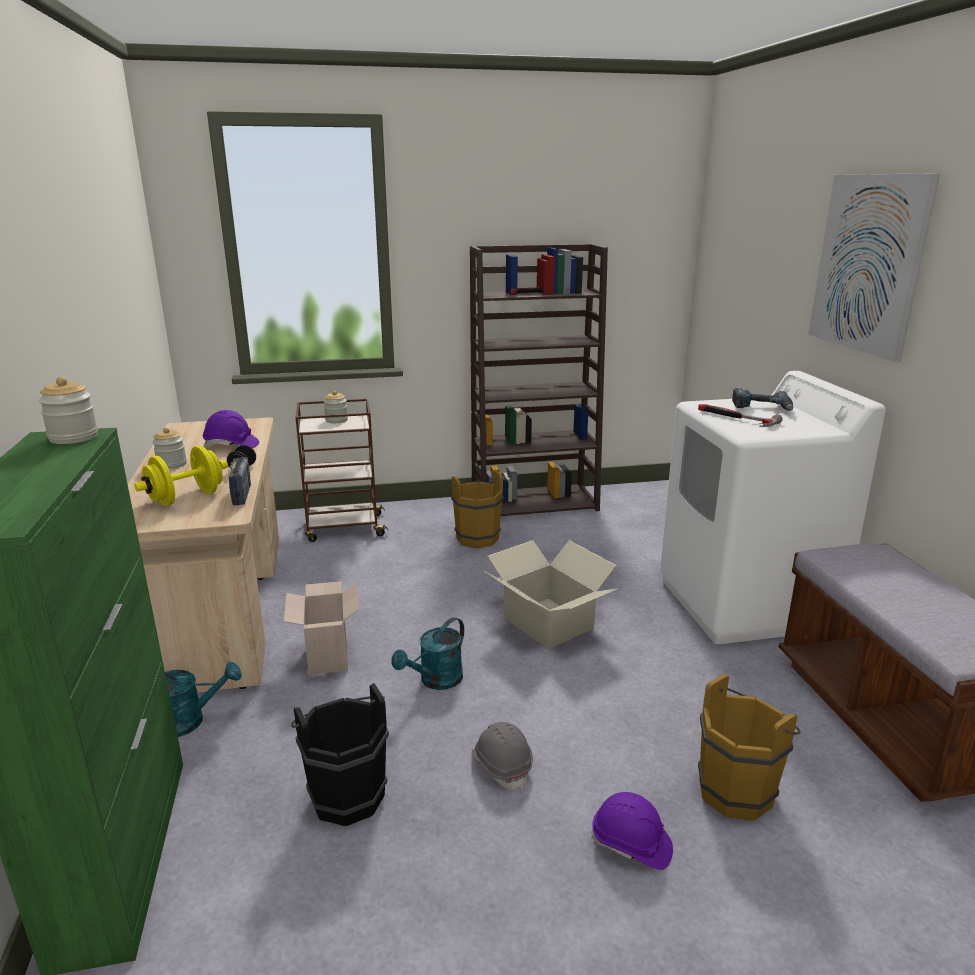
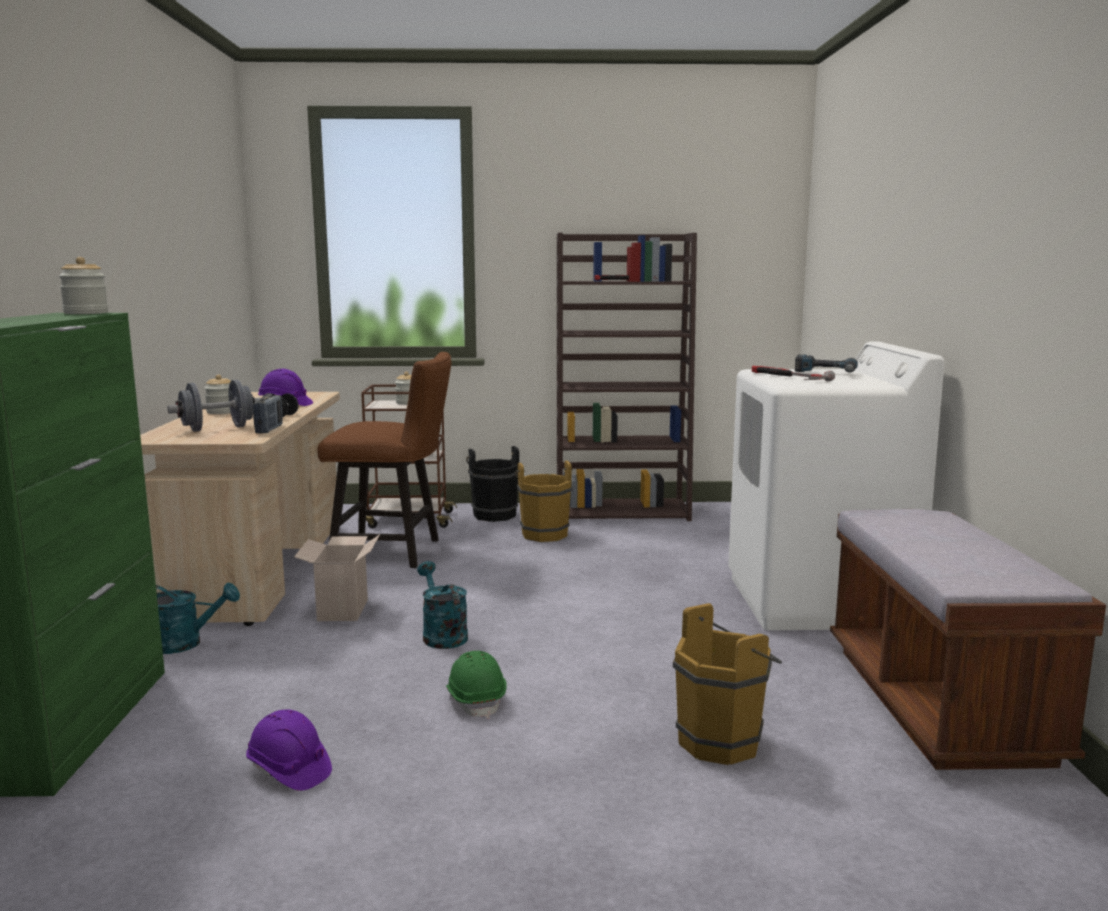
camera: 10 degrees right, 10 degrees down
(186, 498) = (217, 429): yellow dumbbell -> grey dumbbell
(346, 793) = (308, 705): black bucket -> black bucket (493, 514)
(347, 573) = (394, 552): none -> brown chair
(436, 681) = (442, 635): turquoise watering can -> turquoise watering can turned 105 degrees clockwise
(502, 765) = (476, 700): grey hard hat -> green hard hat
(548, 622) = (586, 601): cardboard box -> none
(631, 844) = (580, 769): purple hard hat -> purple hard hat (289, 770)
(868, 264) = (929, 214): picture -> none

